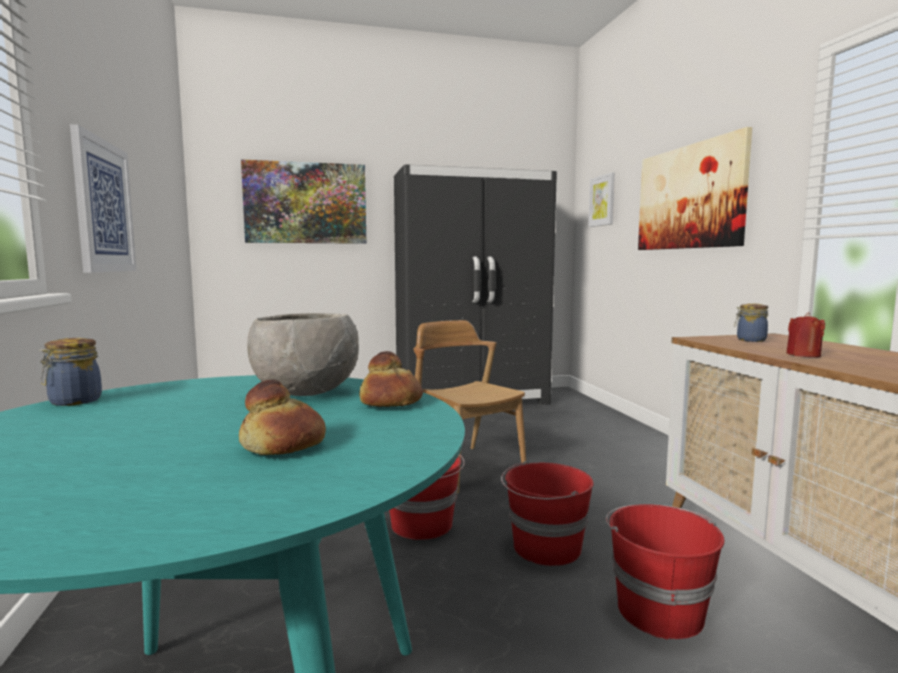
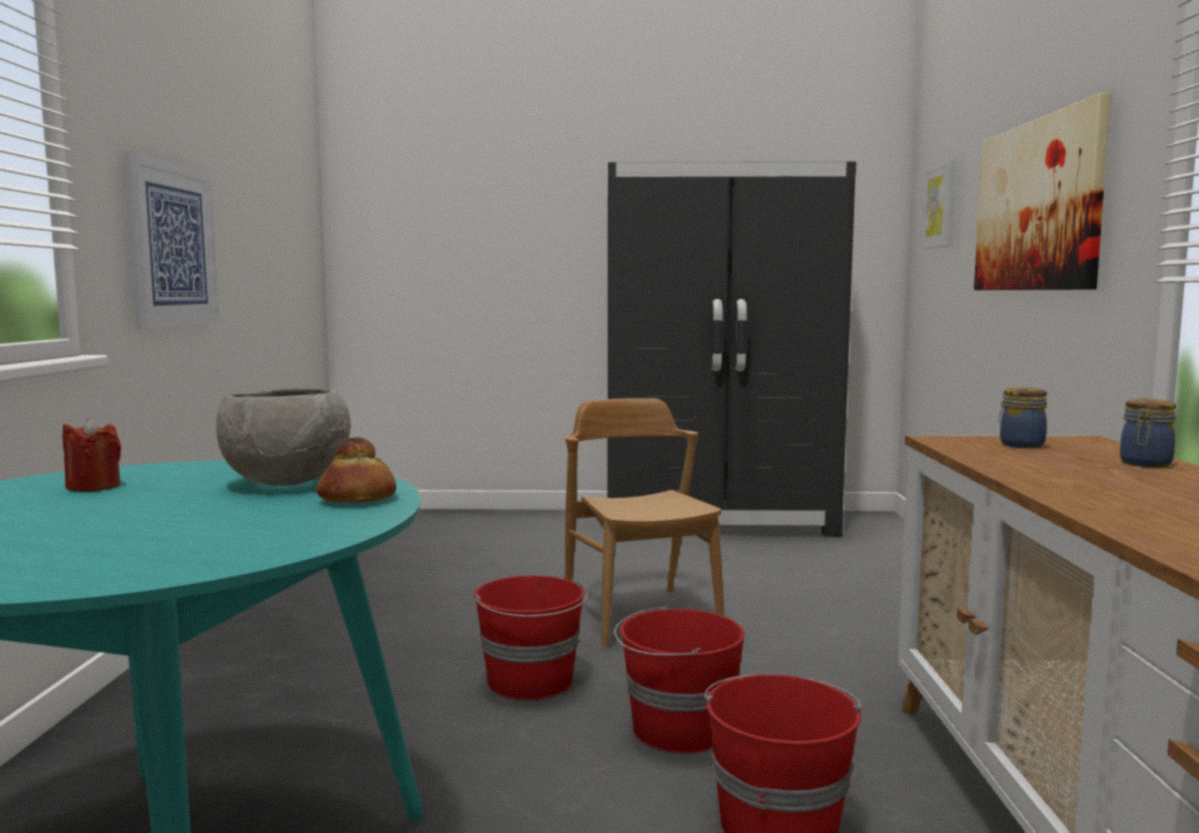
camera: 15 degrees right, 0 degrees up
(73, 401) = (53, 477): jar -> jar (1145, 464)
(282, 446) = (182, 531): bread -> none
(306, 203) = (480, 221): picture -> none
(803, 355) = (1041, 471): red candle -> red candle (93, 486)

